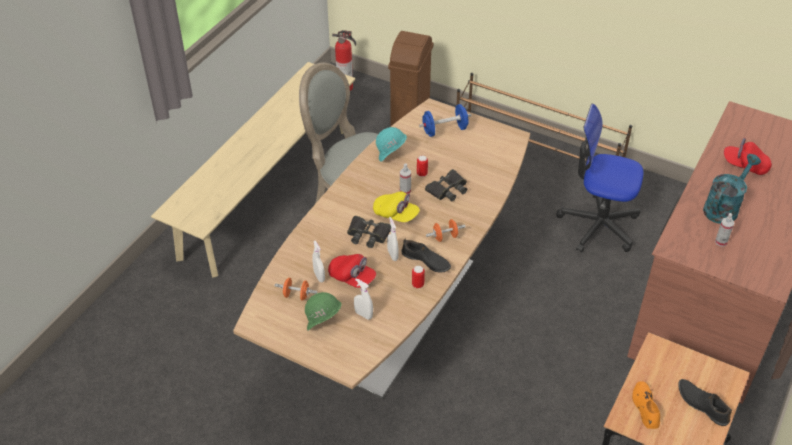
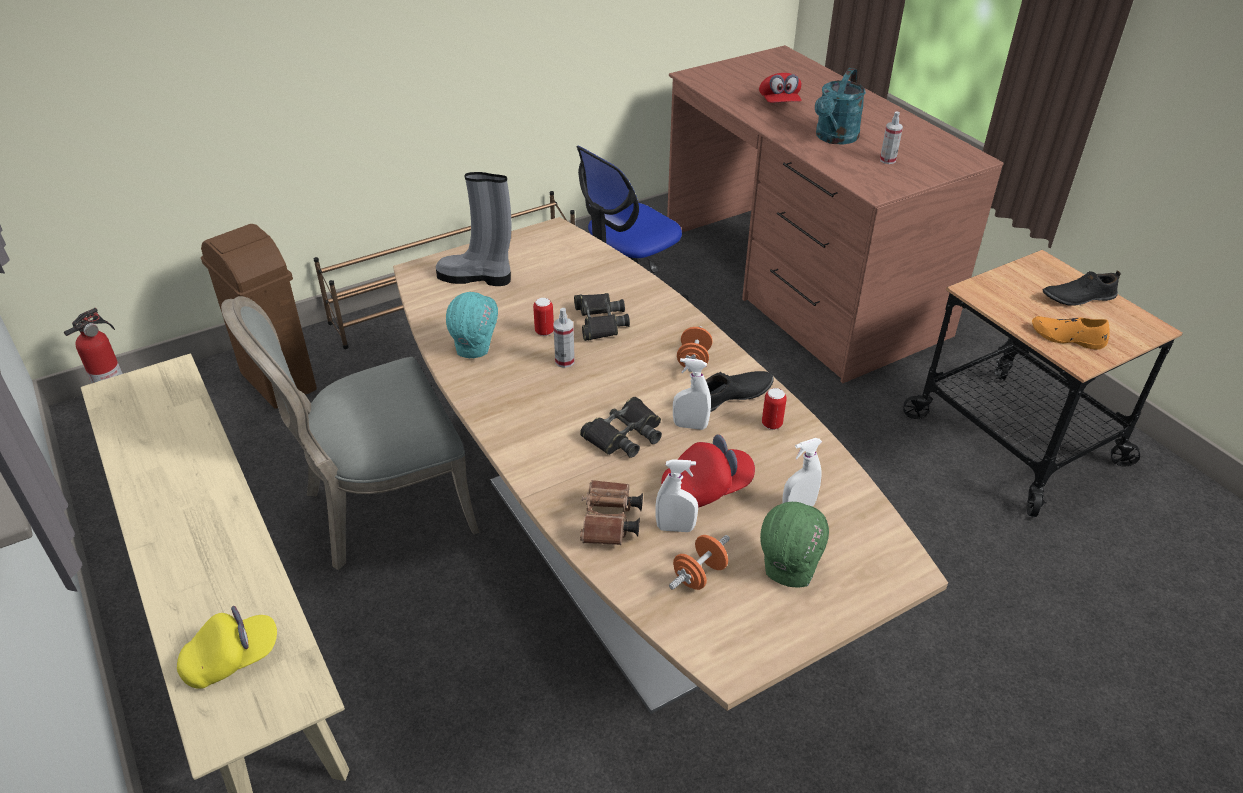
camera: 60 degrees left, 5 degrees down
(306, 254) = (610, 524): none -> brown binoculars
(396, 214) = (606, 389): yellow cap -> yellow cap (232, 659)
(445, 130) = (476, 277): blue dumbbell -> grey boot
(724, 207) = (834, 138): turquoise watering can -> turquoise watering can turned 135 degrees counterclockwise
(745, 165) = (779, 103): red cap -> red cap turned 60 degrees counterclockwise

